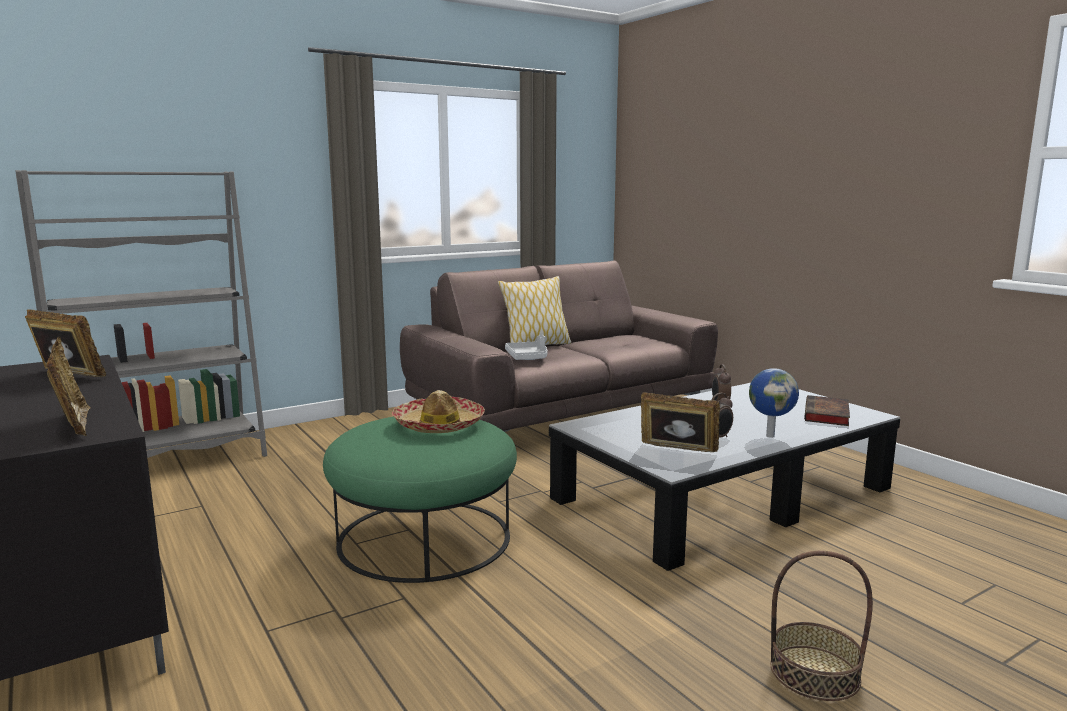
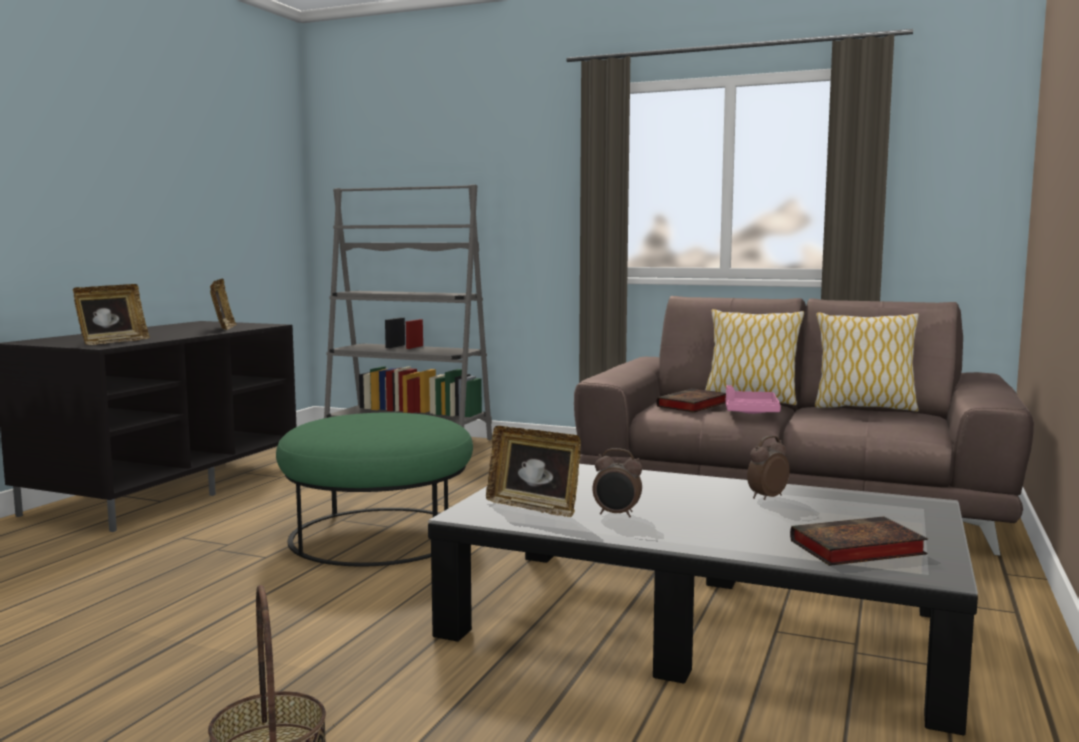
camera: 55 degrees right, 5 degrees down
(439, 425) = (402, 422): hat -> none
(528, 358) = (692, 405): grey tray -> book
(571, 354) = (750, 412): none -> pink tray
(598, 337) = (863, 408): none -> pillow
(677, 451) = (534, 507): picture frame -> picture frame turned 135 degrees clockwise
(770, 435) = (679, 533): globe -> none

